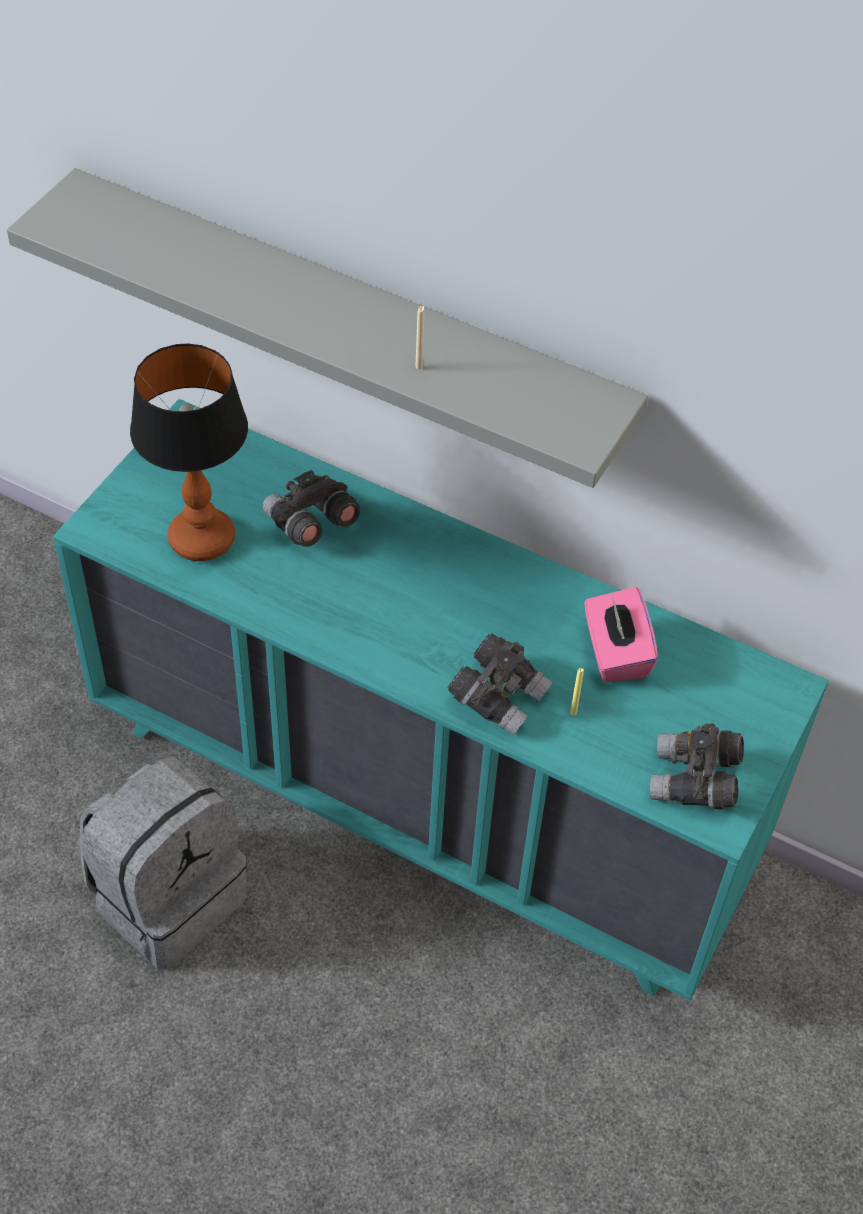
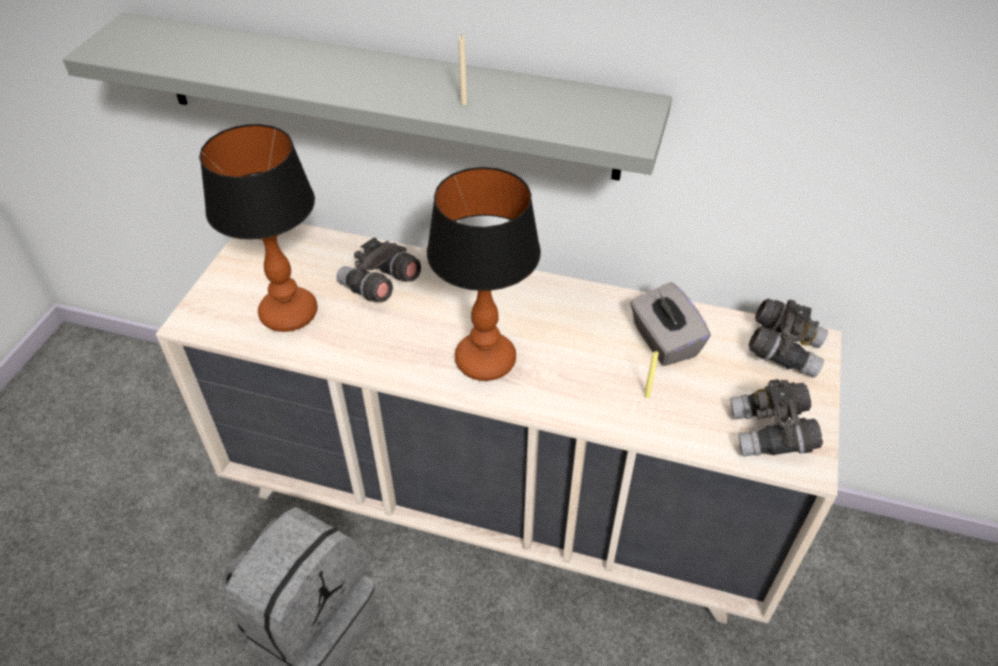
camera: 10 degrees left, 5 degrees down
(407, 638) = (486, 361): none -> table lamp
(423, 796) = (500, 500): turquoise dresser -> beige dresser
(499, 696) = (579, 394): grey binoculars -> grey binoculars (783, 350)
(615, 653) = (663, 341): pink tissue box -> grey tissue box

